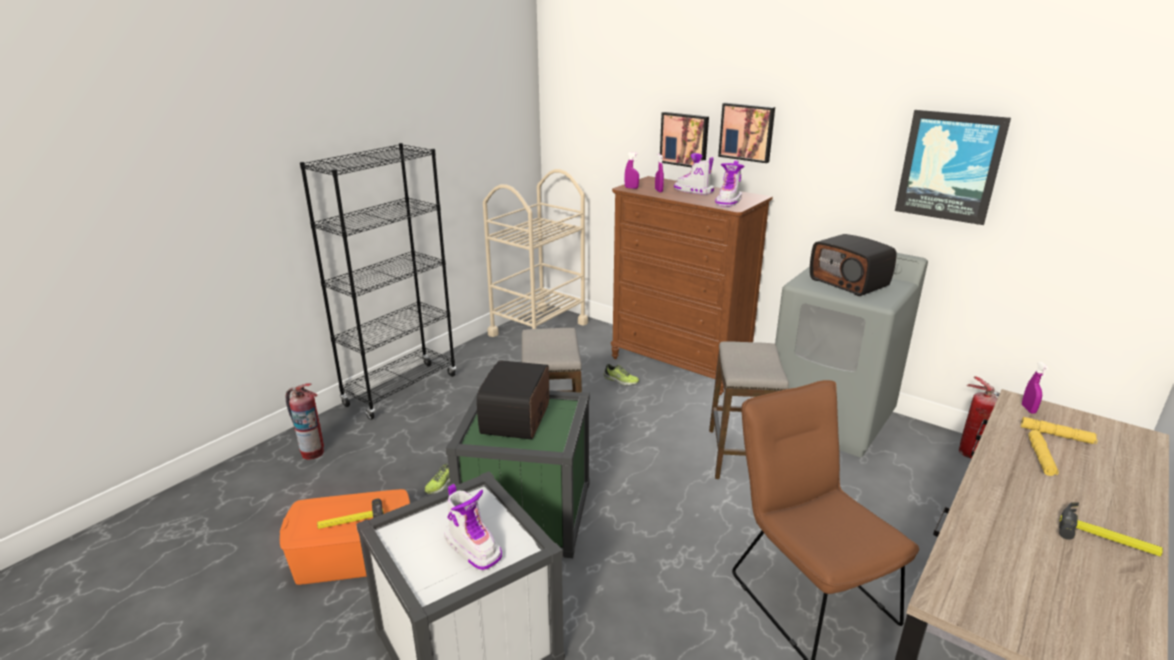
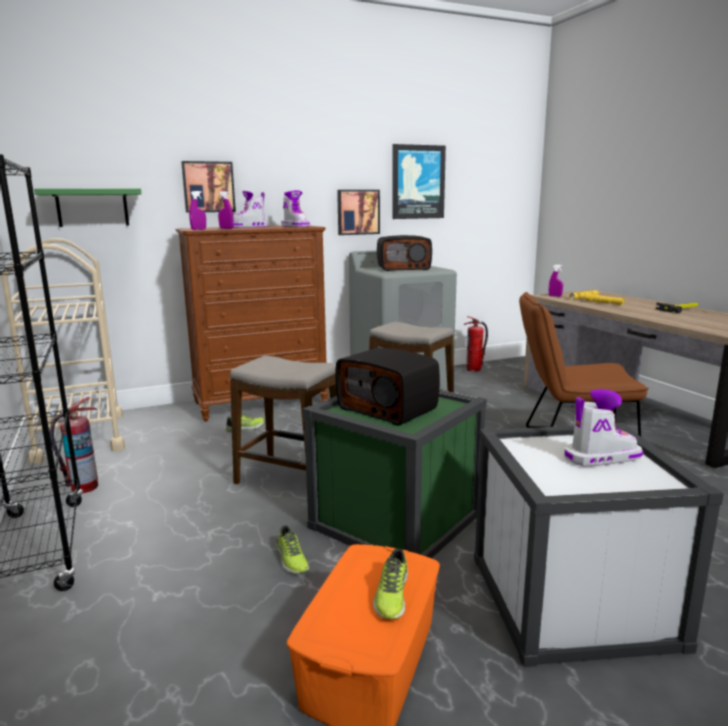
camera: 60 degrees left, 10 degrees down
(312, 452) = (65, 668): fire extinguisher -> fire extinguisher (84, 487)
(351, 524) = (391, 595): hammer -> shoe
(595, 146) = (92, 208): none -> green shelf
(747, 132) = (270, 173): picture -> picture (358, 212)

